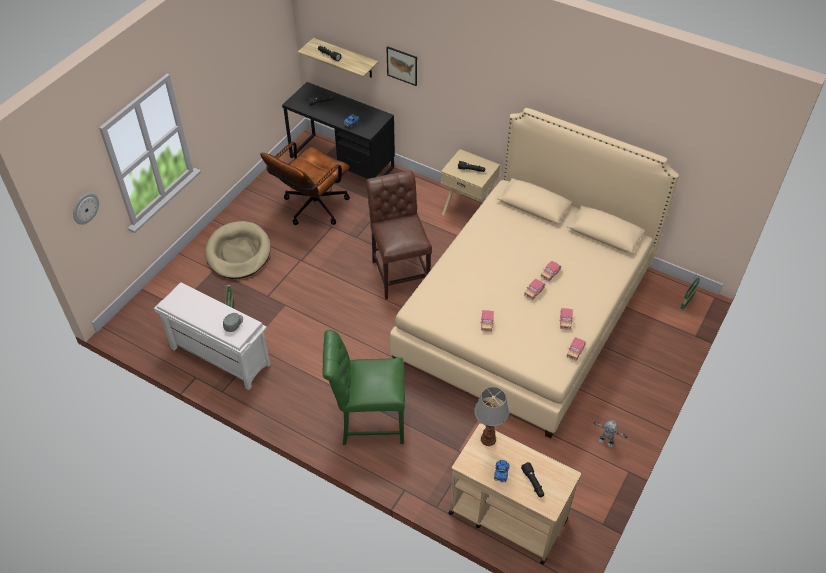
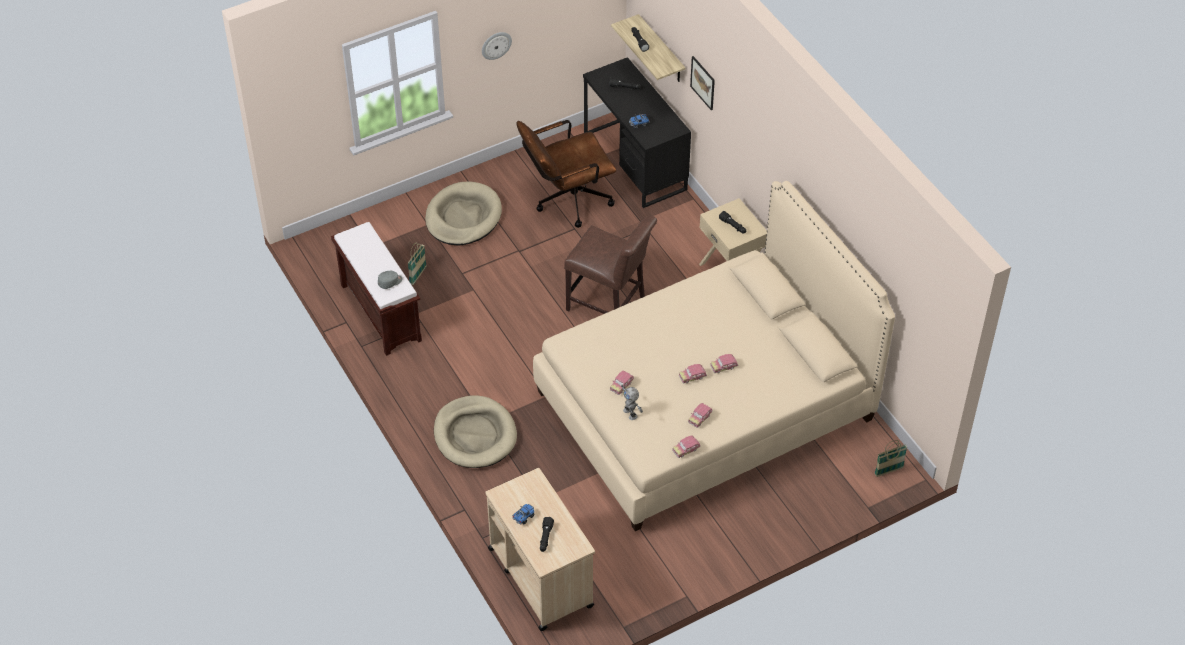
camera: 30 degrees right, 0 degrees up
(85, 208) = (305, 114): wall clock -> wall clock (496, 45)
(219, 356) = (379, 312): white bench -> brown bench
(368, 421) = (475, 435): green chair -> beige dog bed
(400, 272) = (609, 306): brown chair -> brown chair turned 105 degrees clockwise
(488, 439) = (535, 484): table lamp -> none
(606, 441) = (688, 560): toy robot -> toy robot (630, 413)

